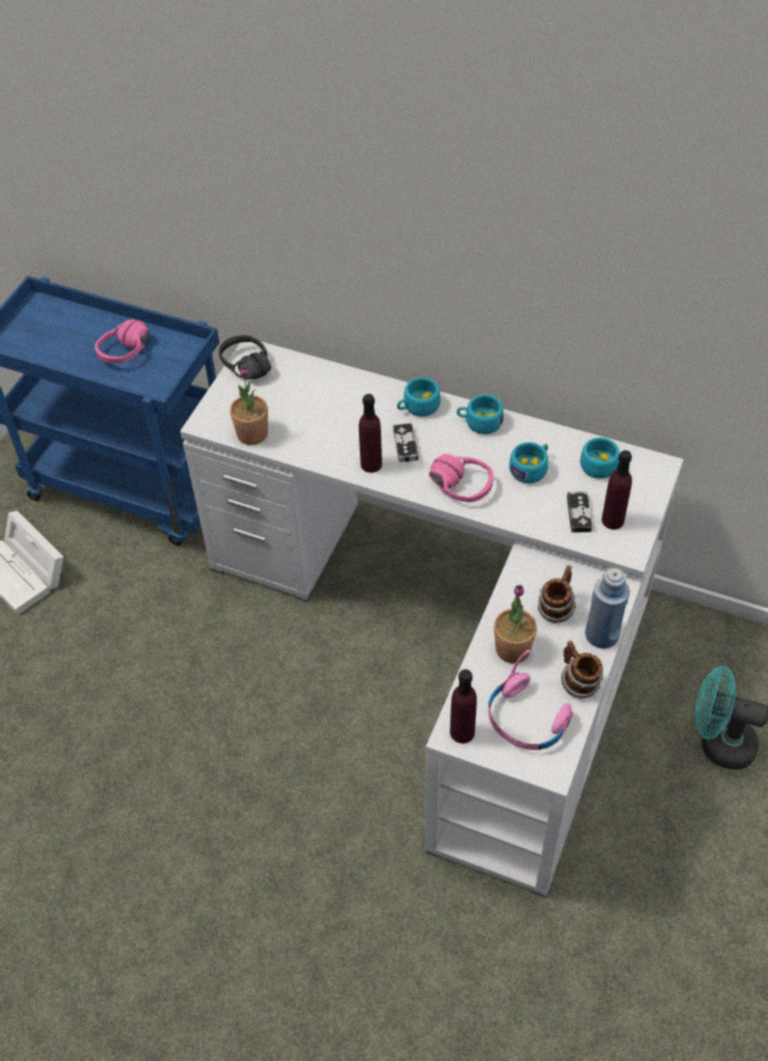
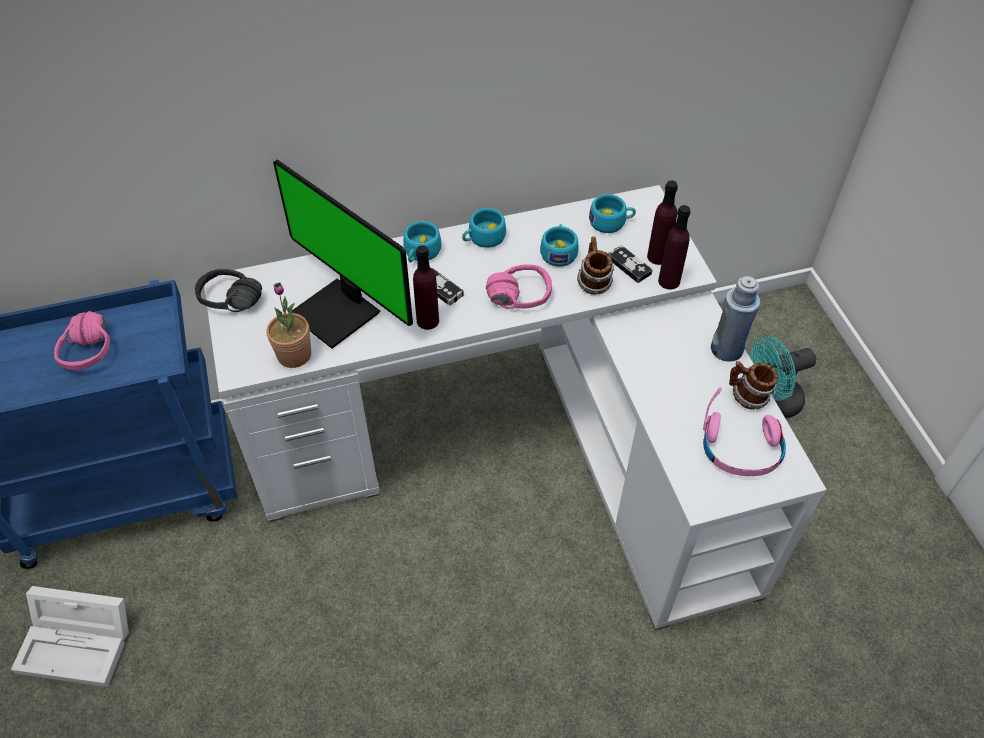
camera: 40 degrees left, 0 degrees up
(312, 420) = (339, 312): none -> monitor
(462, 732) = (706, 494): purple bottle -> purple bottle (669, 281)
(513, 649) = (676, 402): potted plant -> none
(556, 608) = (675, 350): mug -> mug (593, 282)

